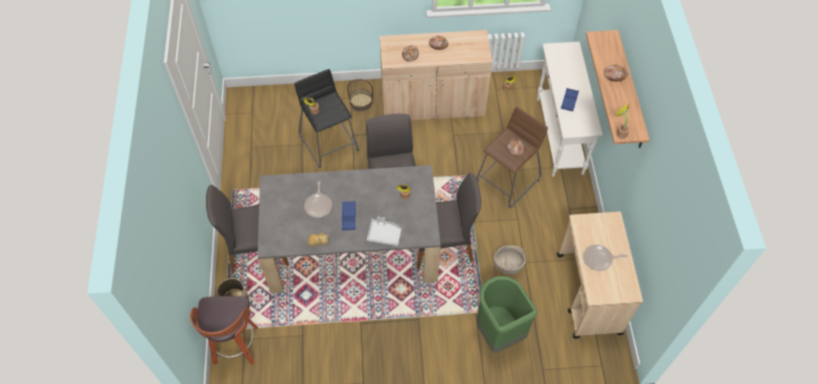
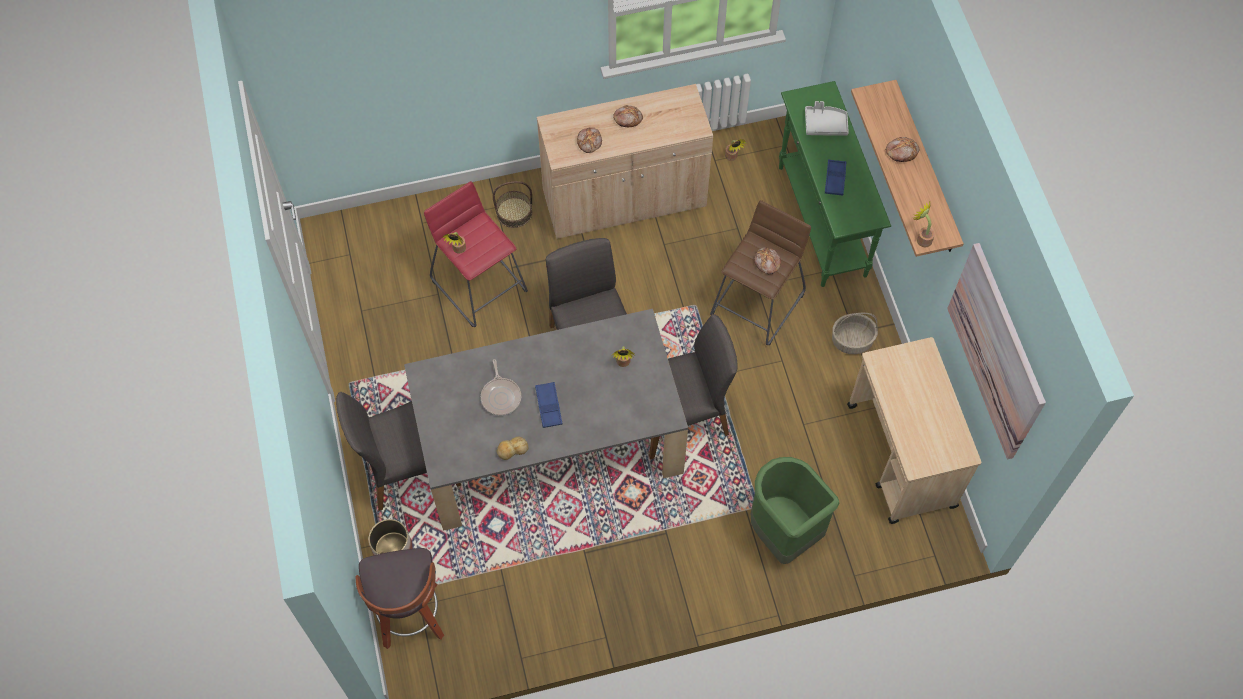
camera: 10 degrees left, 5 degrees up
(329, 142) = (479, 284): black stool -> red stool
(384, 234) = (605, 424): grey tray -> grey tray (825, 124)
(508, 265) = (780, 432): basket -> basket (851, 341)
(559, 136) = (821, 221): white console table -> green console table
(599, 259) = (913, 412): frying pan -> none
(663, 218) = (996, 351): none -> picture

